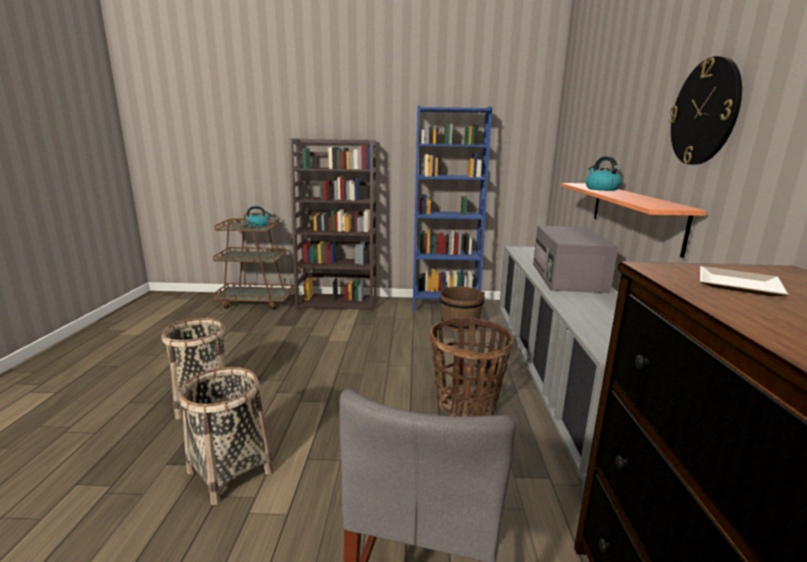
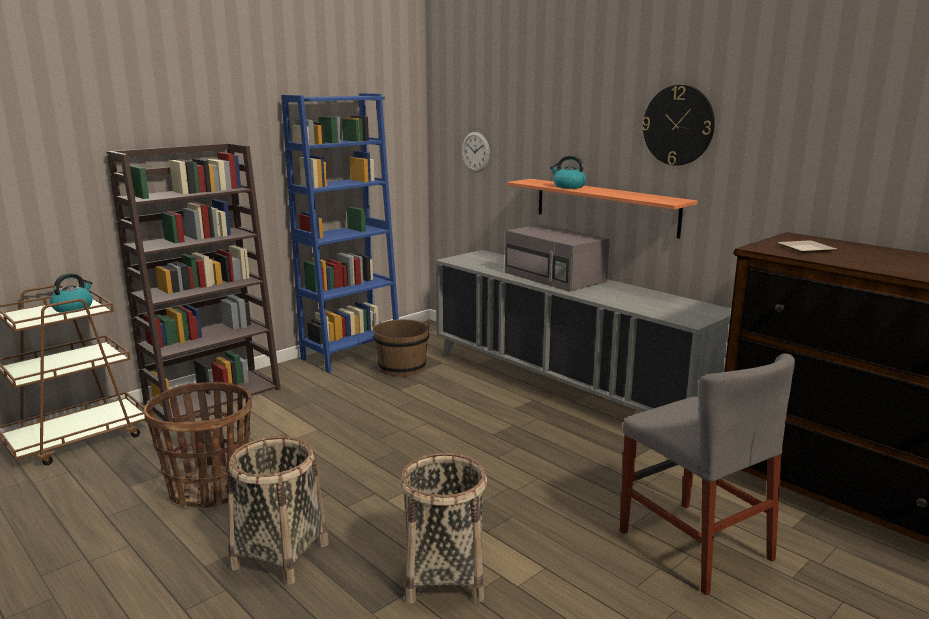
camera: 45 degrees left, 0 degrees up
(466, 404) = (526, 430): basket -> basket (209, 490)
(572, 160) = (475, 152): none -> wall clock

